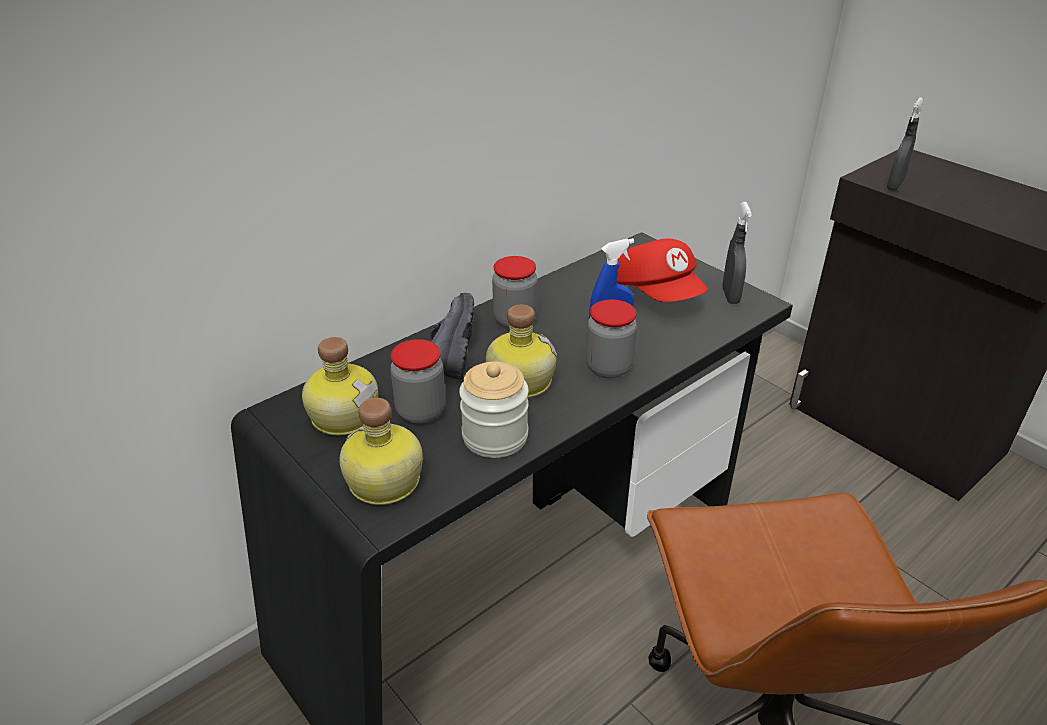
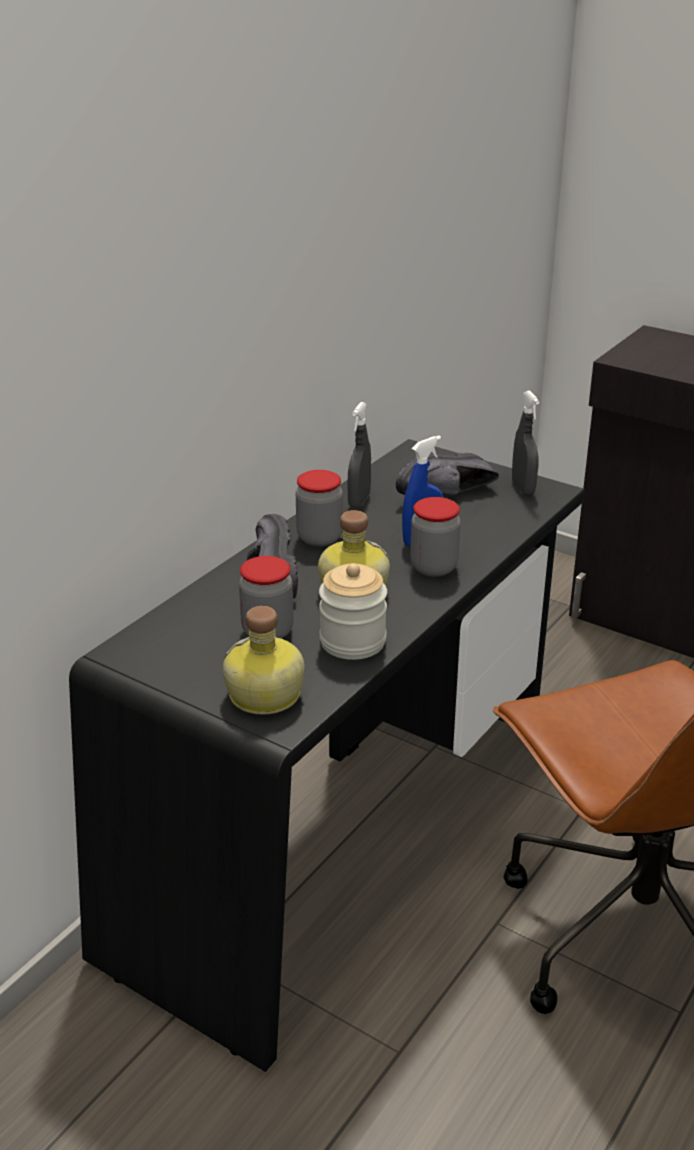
camera: 15 degrees left, 5 degrees down
(344, 414) = (190, 646): bottle -> none
(655, 294) = (449, 495): red cap -> black shoe
(894, 186) = (648, 364): grey spray bottle -> grey spray bottle (359, 501)

